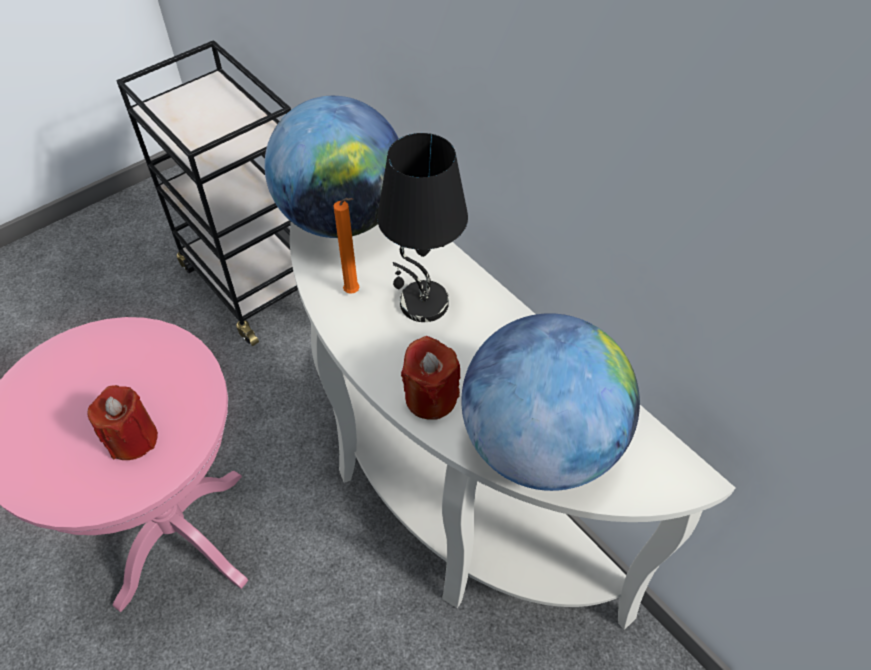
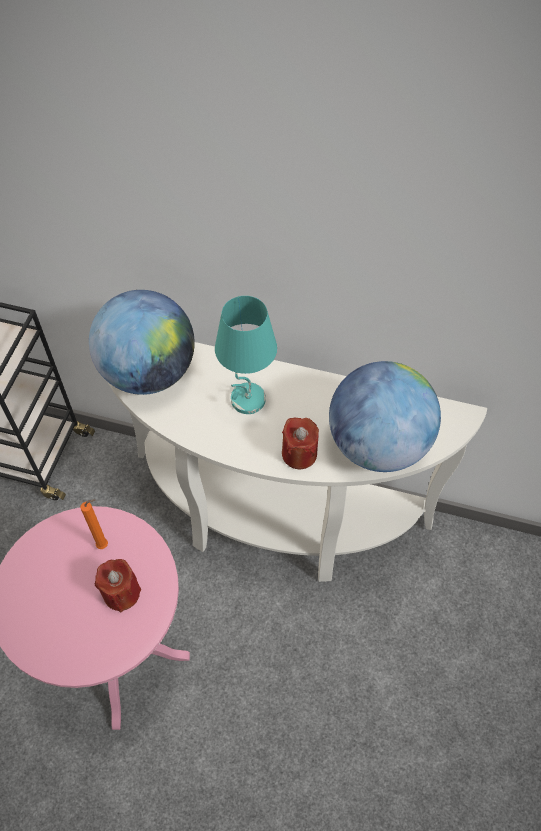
camera: 35 degrees left, 5 degrees up
(354, 293) = (200, 417): orange candle -> orange candle (104, 545)
(423, 304) = (248, 400): black table lamp -> turquoise table lamp

